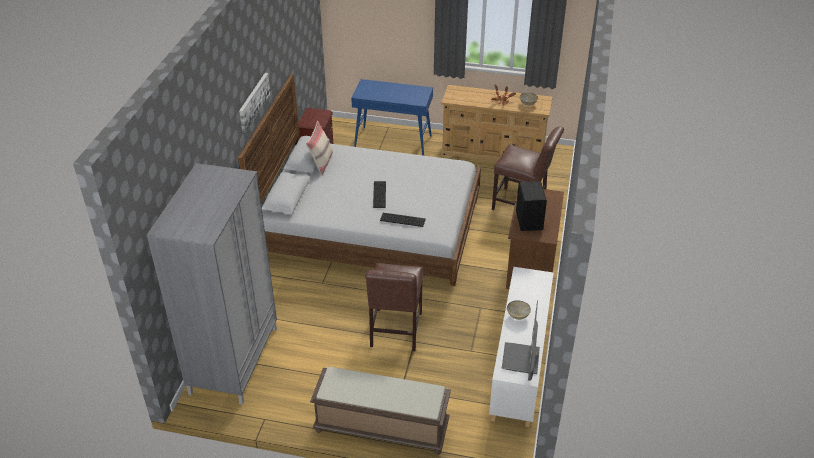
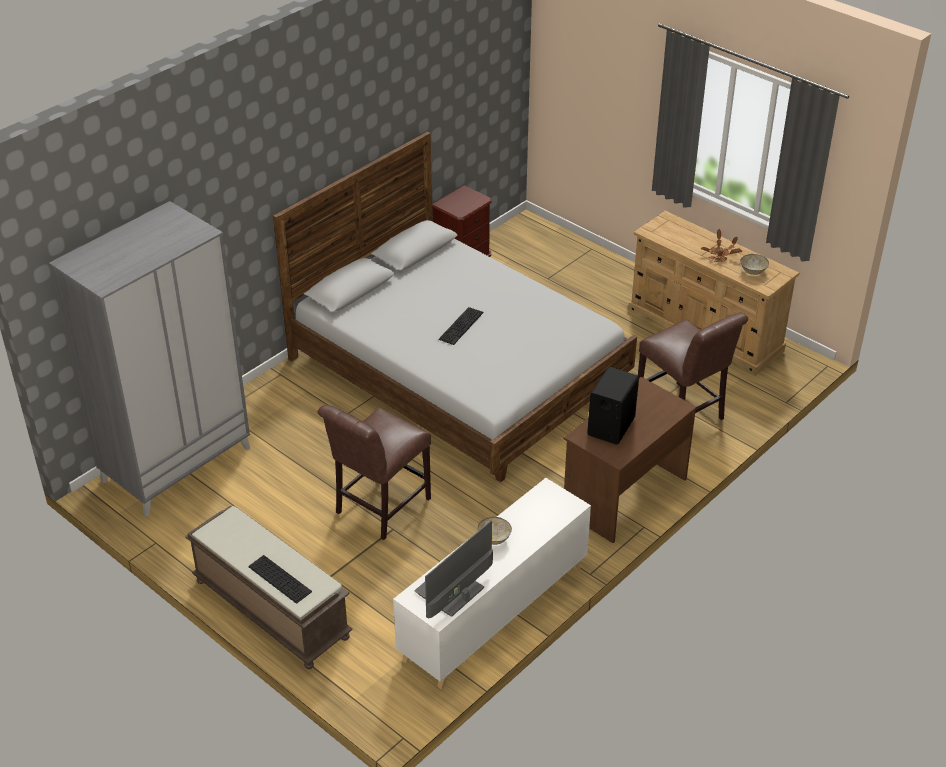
camera: 30 degrees right, 0 degrees up
(253, 101) = (327, 151): picture -> none
(321, 163) = (426, 262): beige pillow -> none
(393, 142) = (581, 271): blue console table -> none
(402, 220) = (460, 367): keyboard -> keyboard (279, 579)

